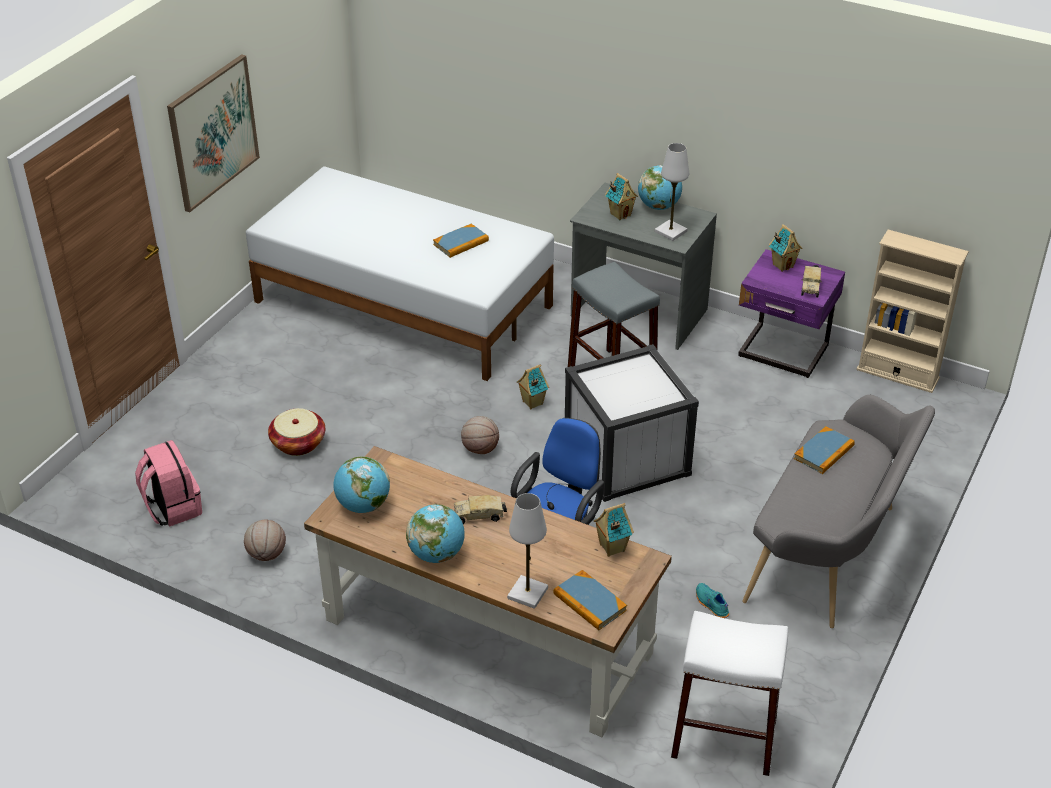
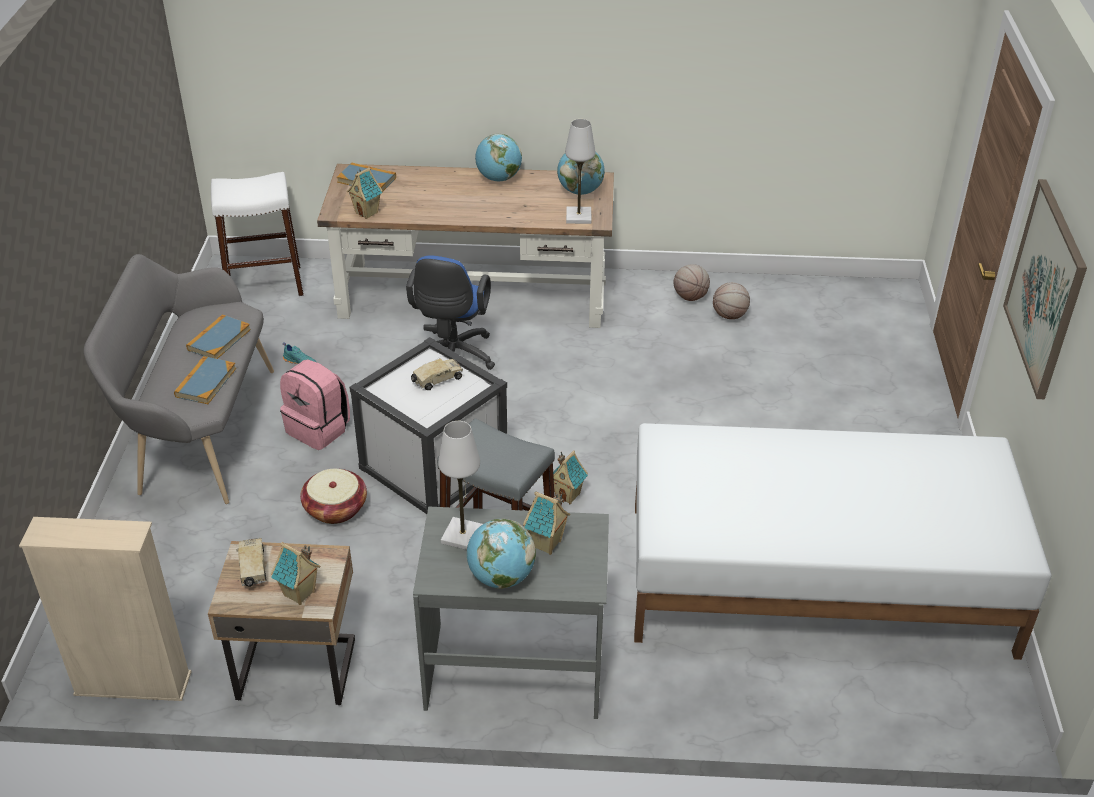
camera: 155 degrees right, 0 degrees up
(172, 508) = (801, 305): pink backpack -> pink backpack (319, 429)
(298, 443) = (759, 384): basket -> basket (335, 508)
(461, 243) = (742, 499): book -> book (219, 339)
(480, 449) = (585, 430): basketball -> basketball (729, 316)
(480, 515) = (484, 207): toy truck -> toy truck (437, 380)
(527, 593) = (415, 174): white table lamp -> white table lamp (578, 217)
(783, 353) = (296, 666): purple nightstand -> beige nightstand

